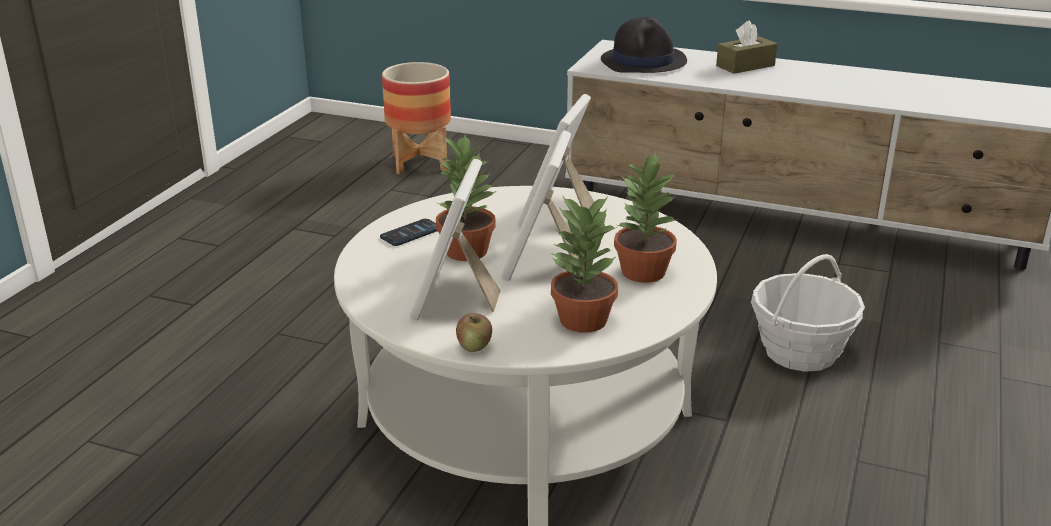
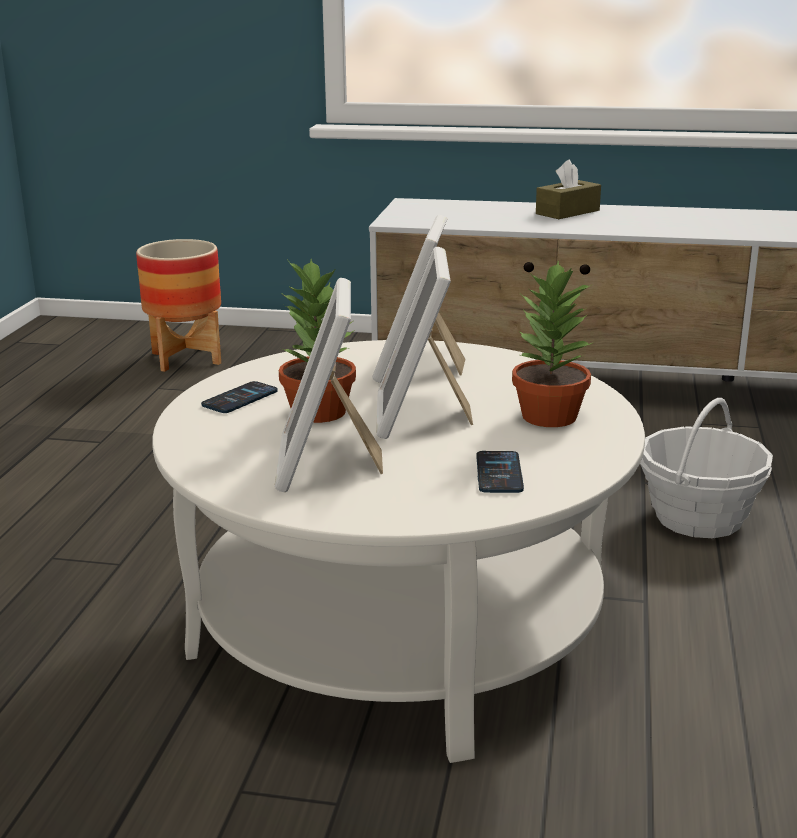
camera: 10 degrees left, 5 degrees down
(474, 346) = (374, 515): apple -> none
(581, 320) = (499, 473): potted plant -> phone
(644, 61) = (452, 214): black hat -> none

